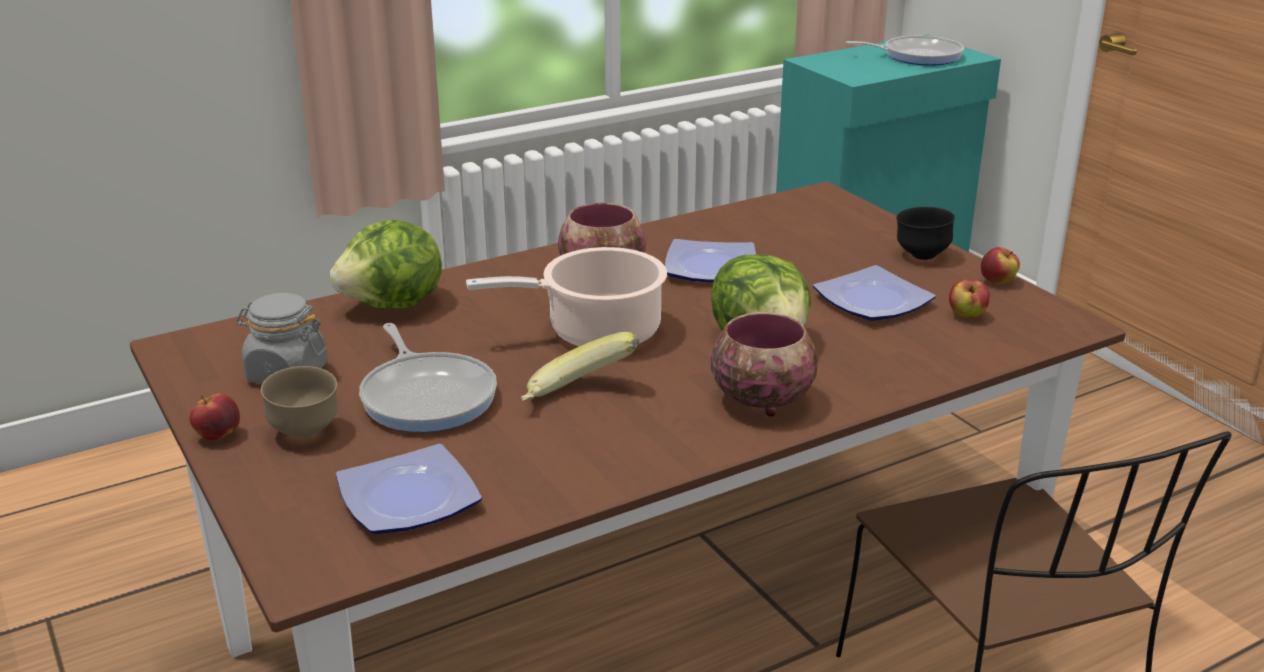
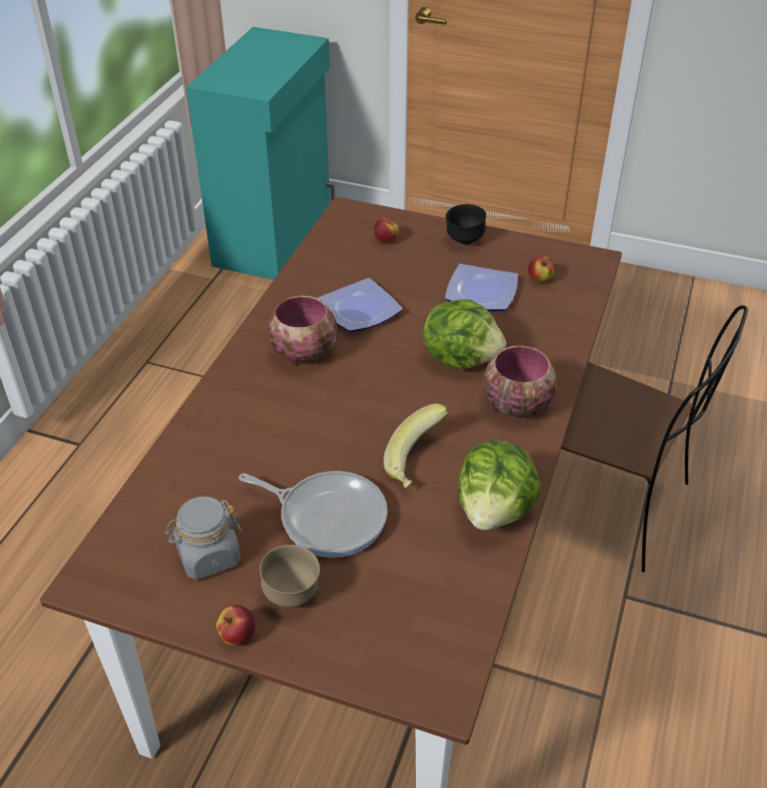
camera: 40 degrees left, 15 degrees up
(394, 305) = (198, 453): lettuce -> lettuce (495, 510)
(410, 496) = (423, 599): plate -> none
(596, 332) = (360, 402): cooking pot -> none
(917, 56) = (273, 53): frying pan -> none
(997, 282) = (525, 244): apple -> apple (386, 240)

